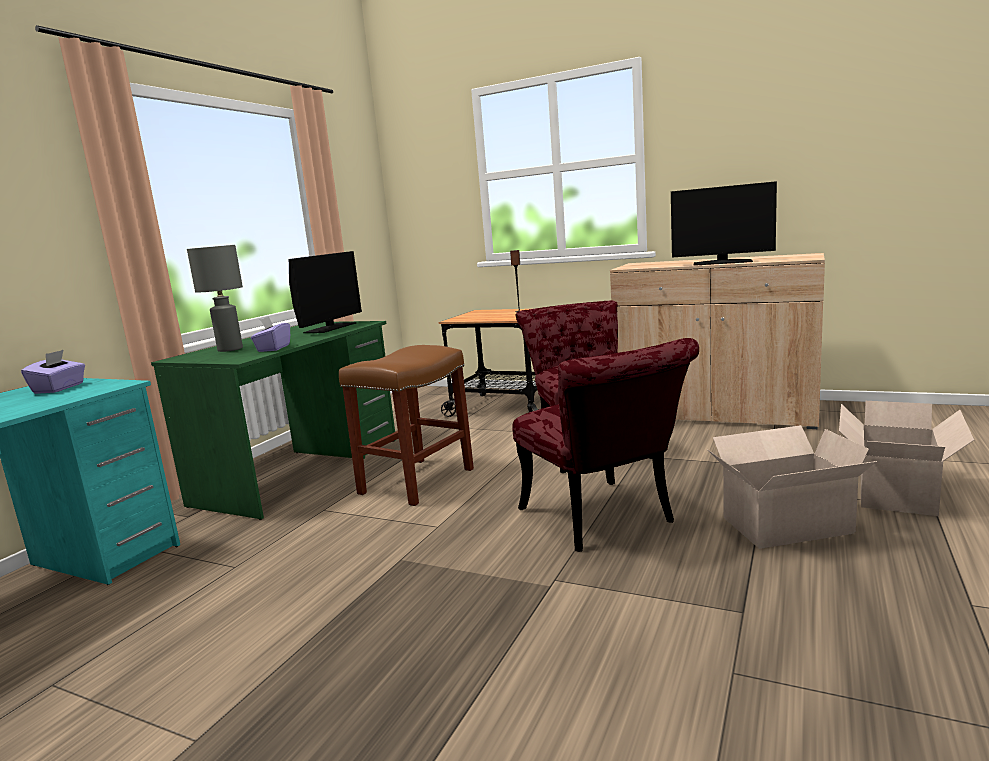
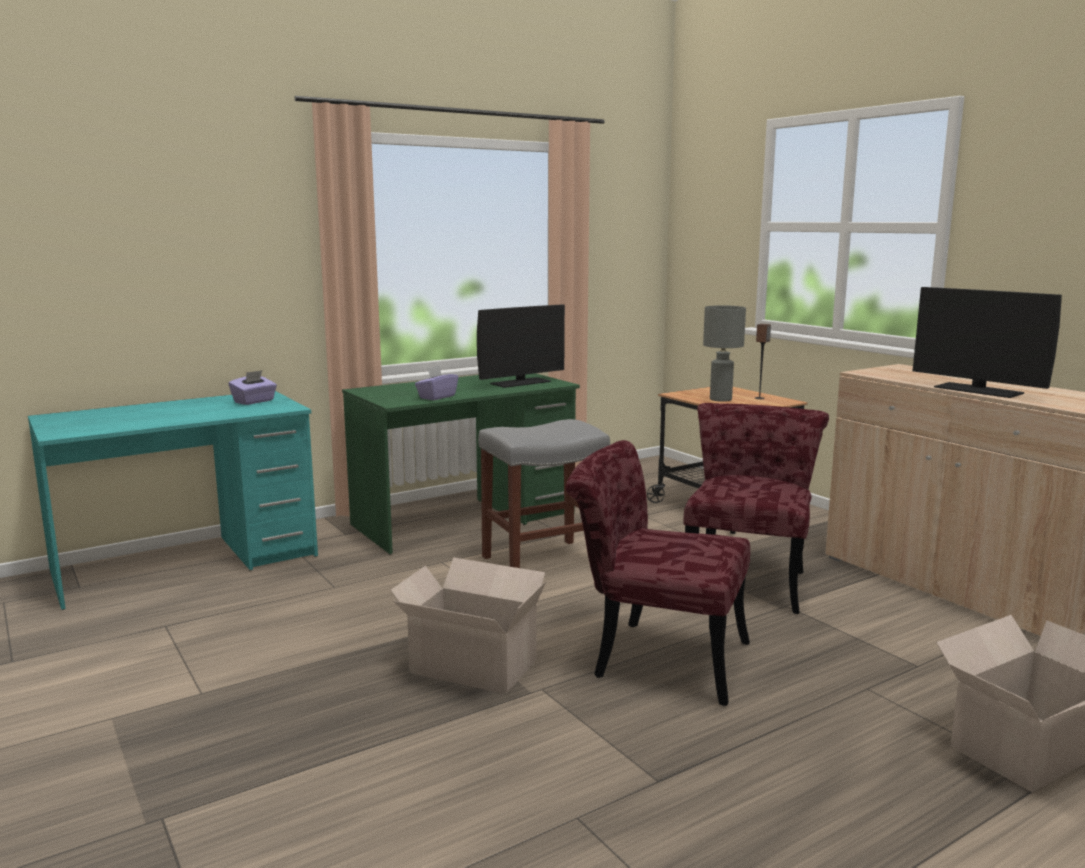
camera: 30 degrees right, 0 degrees up
(230, 349) = (409, 389): grey table lamp -> grey table lamp (720, 399)
(416, 482) = (542, 561): brown stool -> grey stool
(604, 521) = (655, 657): red chair -> red chair turned 105 degrees clockwise
(783, 525) = (826, 729): cardboard box -> cardboard box (471, 665)

